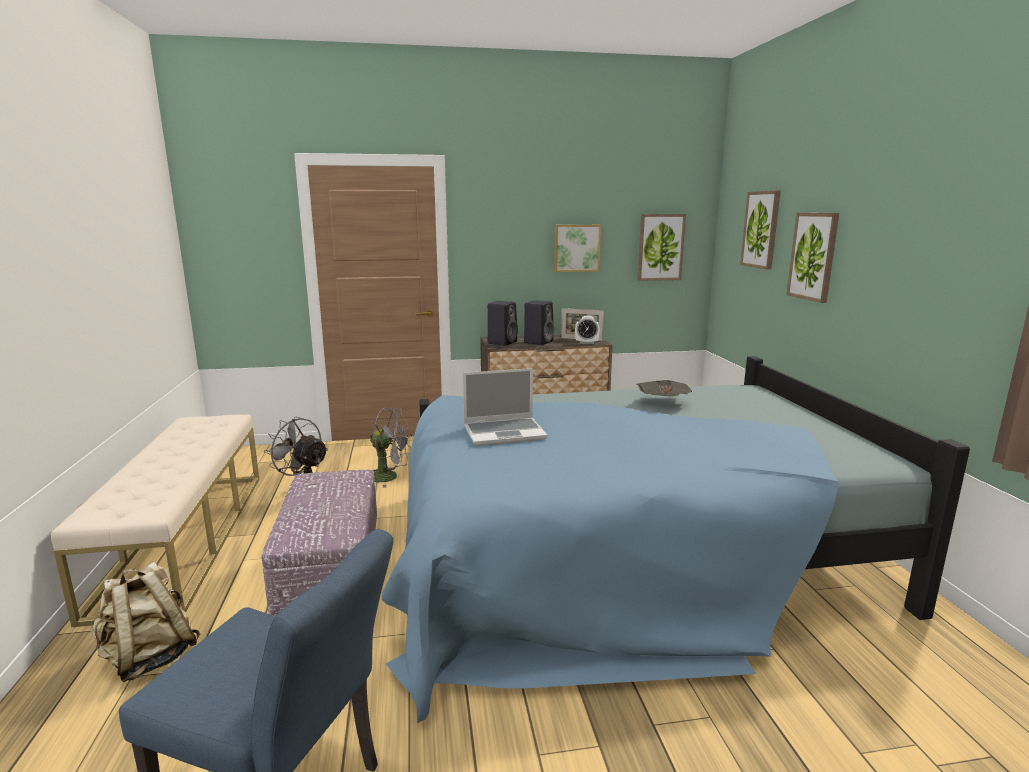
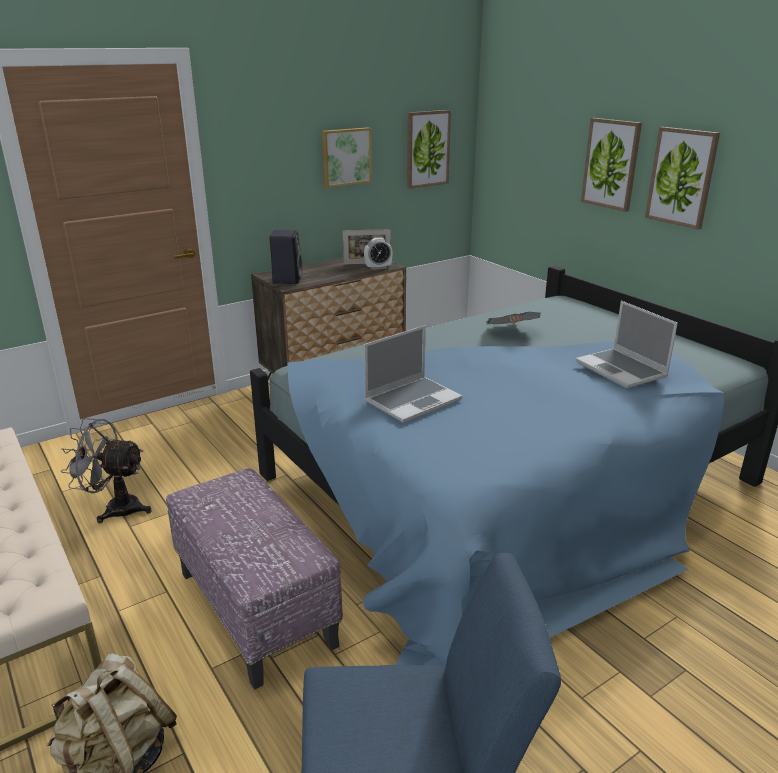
camera: 25 degrees left, 10 degrees up
(390, 477) = (202, 462): grey fan -> none
(538, 341) = (326, 273): black speaker -> none
(737, 444) = (622, 370): none -> laptop
(761, 229) = (541, 131): picture -> picture (682, 177)

